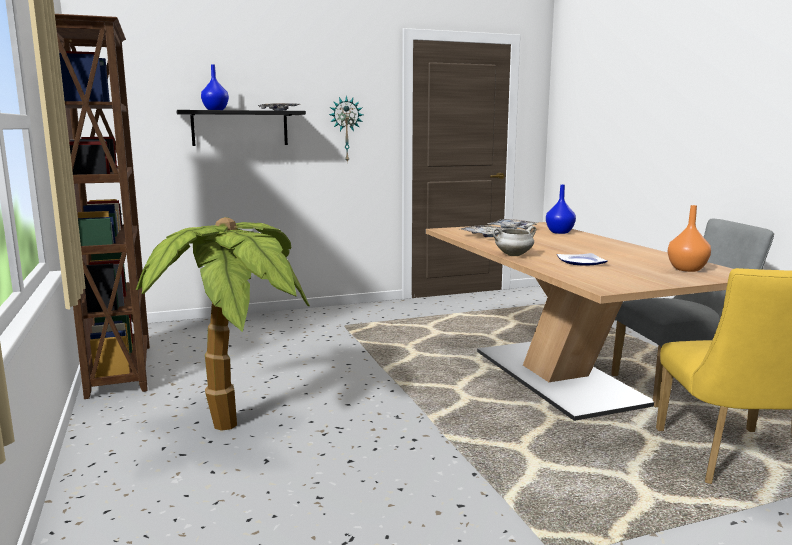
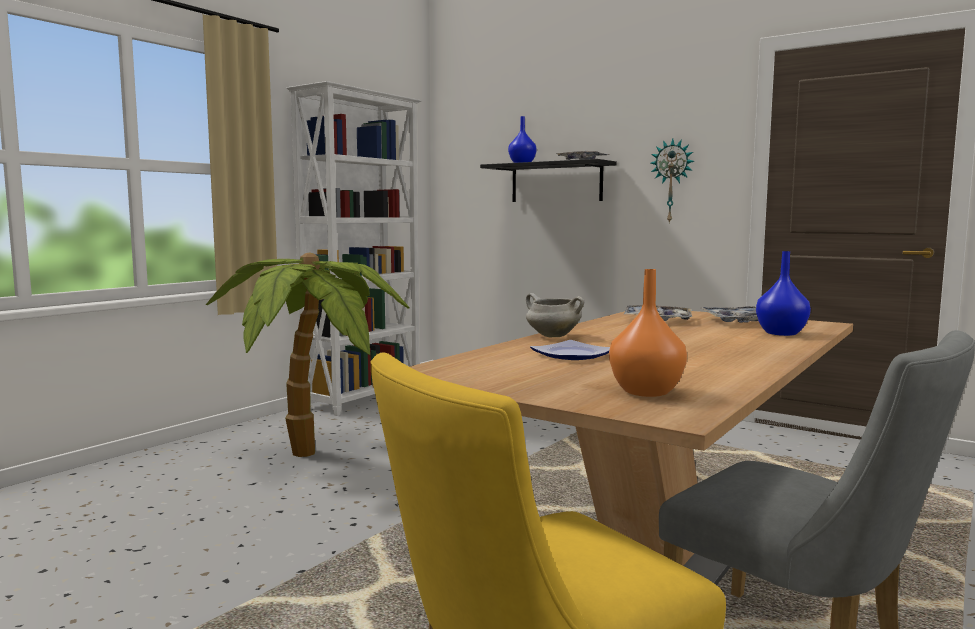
camera: 55 degrees right, 5 degrees down
(121, 370) = (365, 399): brown bookcase -> white bookcase

